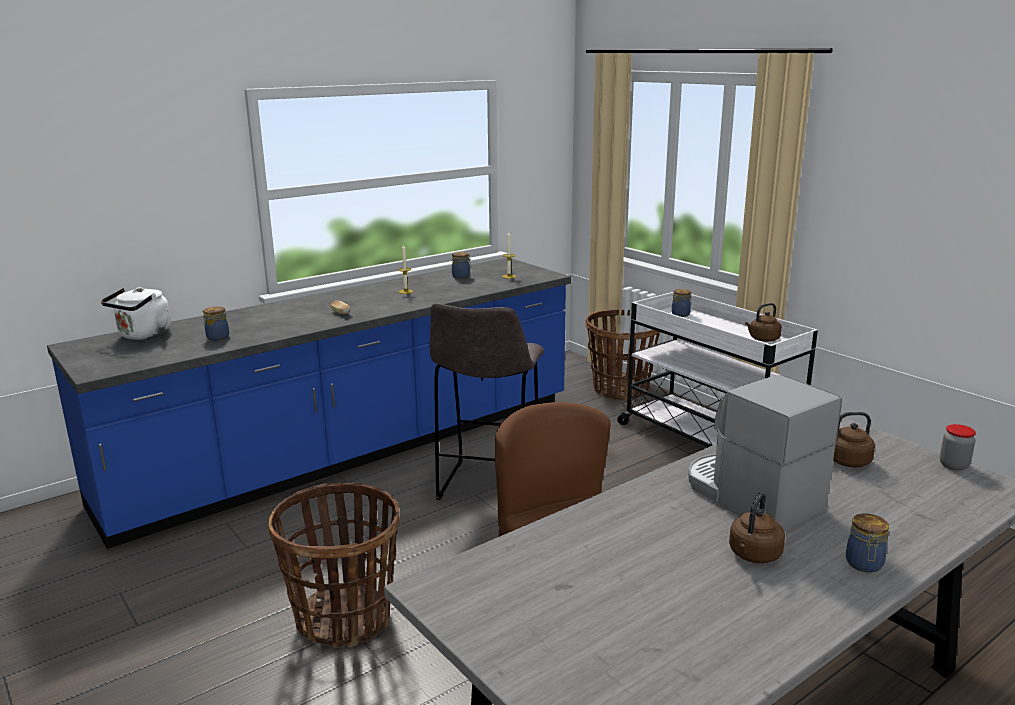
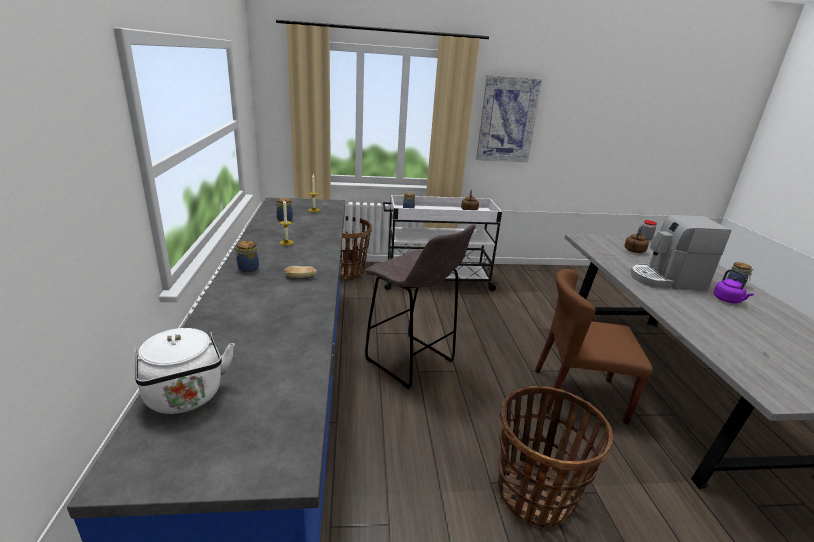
camera: 60 degrees left, 5 degrees up
(217, 337) = (276, 349): jar -> jar (247, 268)
(754, 555) = (728, 300): brown kettle -> purple kettle
(882, 193) = (507, 120): none -> picture

